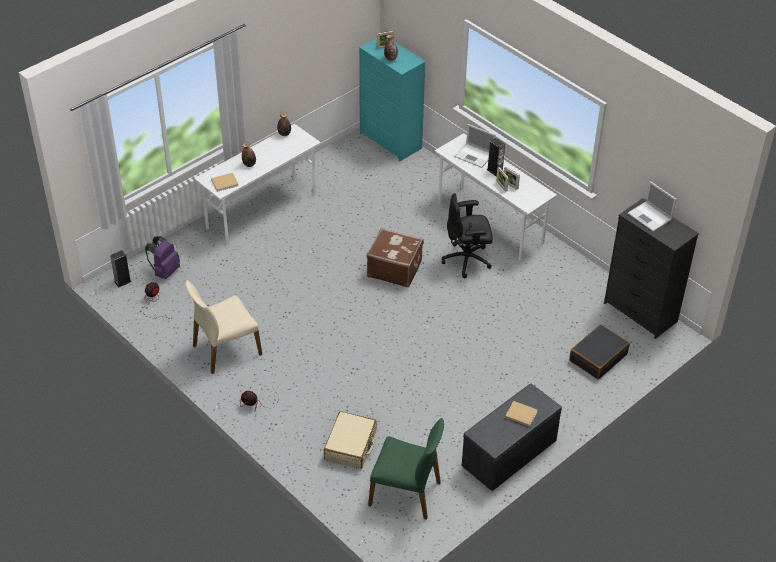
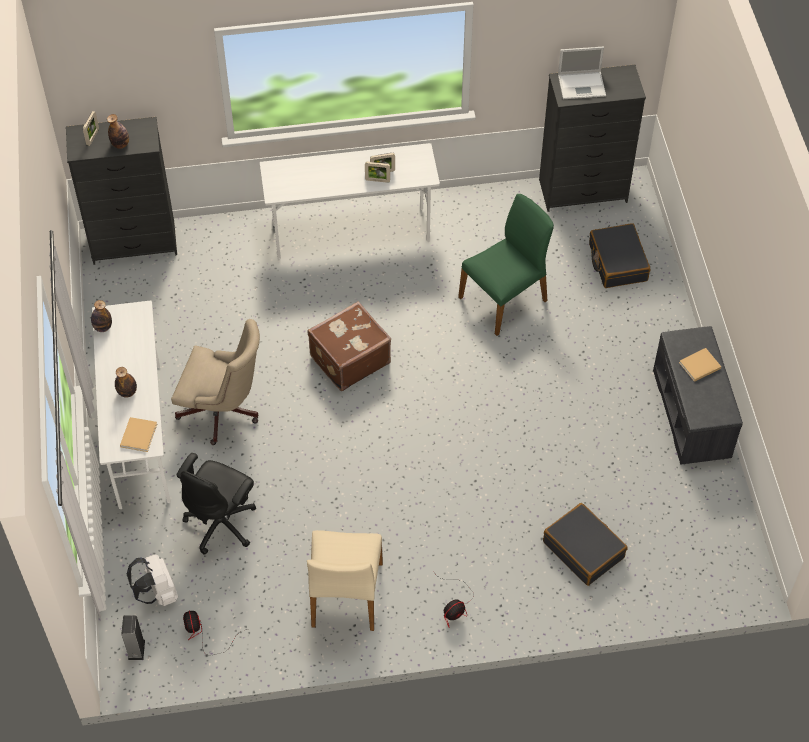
camera: 55 degrees left, 10 degrees up
(164, 271) = (157, 593): purple backpack -> white backpack
(307, 236) = (224, 412): none -> beige office chair
(351, 446) = (584, 549): beige suitcase -> black suitcase
(391, 141) = (135, 242): turquoise dresser -> black dresser
(406, 493) = (684, 535): green chair -> green chair (504, 299)
(467, 260) = (391, 286): black office chair -> black office chair (222, 523)
(475, 155) = (307, 174): laptop -> none
(495, 171) = (347, 171): speaker -> none

